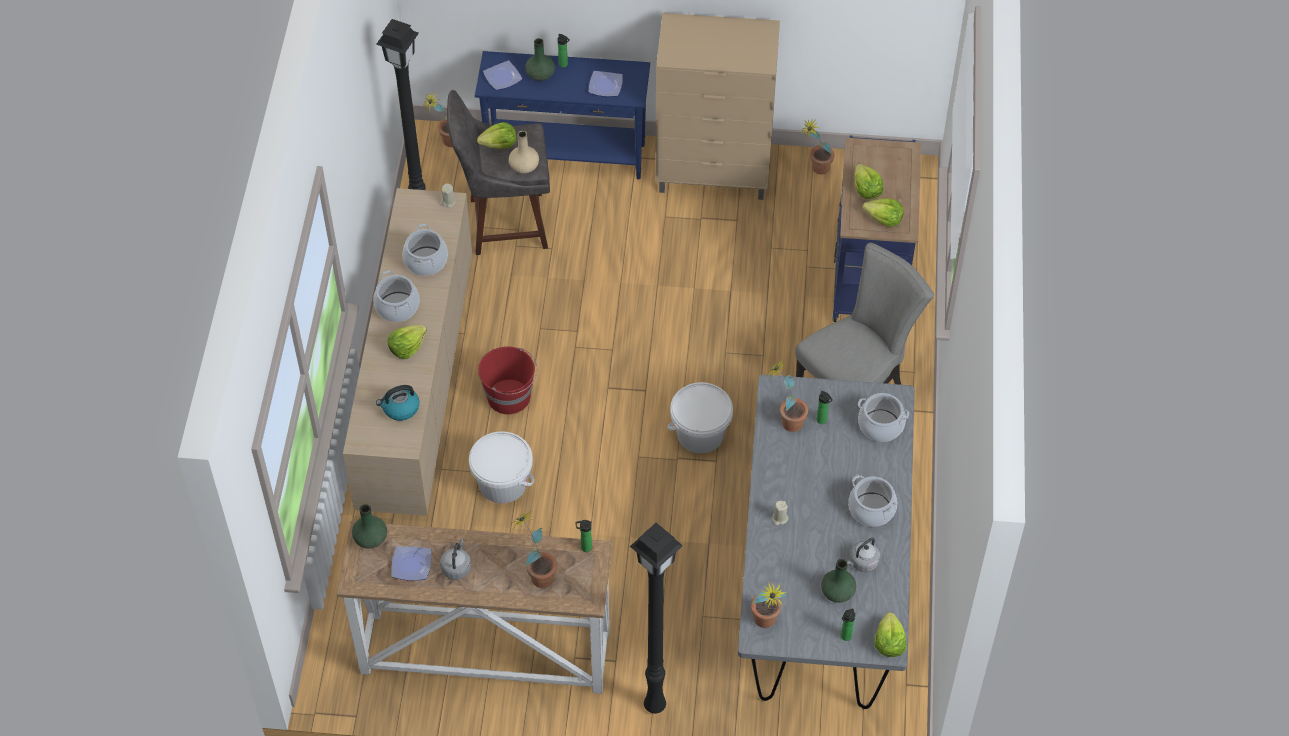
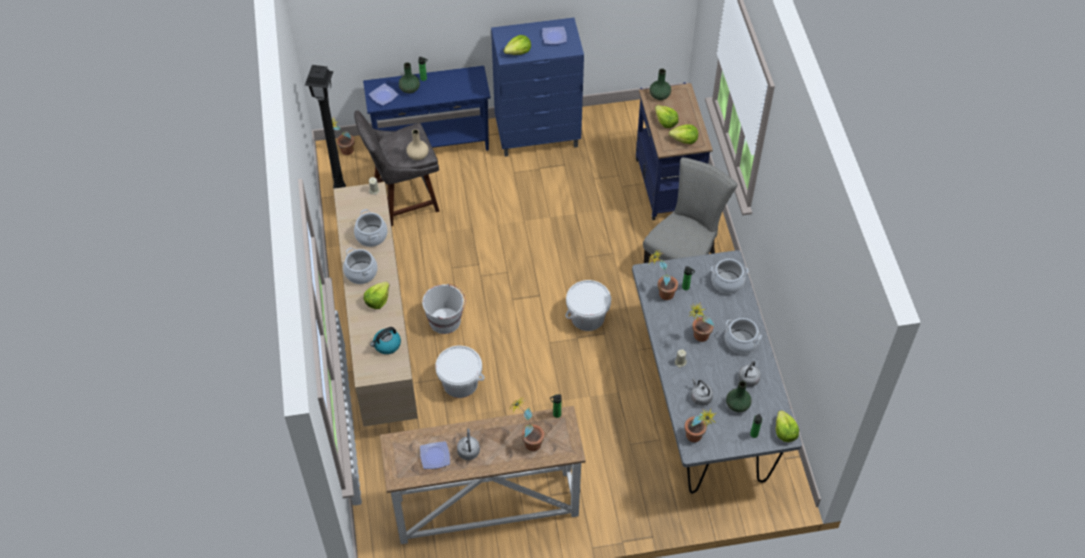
camera: 15 degrees left, 0 degrees up
(370, 538) = (398, 444): green vase -> green vase (659, 95)
(499, 144) = (395, 143): lettuce -> lettuce (518, 52)
(509, 396) = (445, 320): red bucket -> white bucket
(605, 85) = (458, 87): plate -> plate (553, 36)
(653, 705) = (616, 516): black floor lamp -> none
(714, 171) = (538, 134): beige dresser -> blue dresser
(790, 570) = (700, 397): none -> grey kettle
(815, 170) = (606, 119): potted plant -> potted plant (698, 338)

